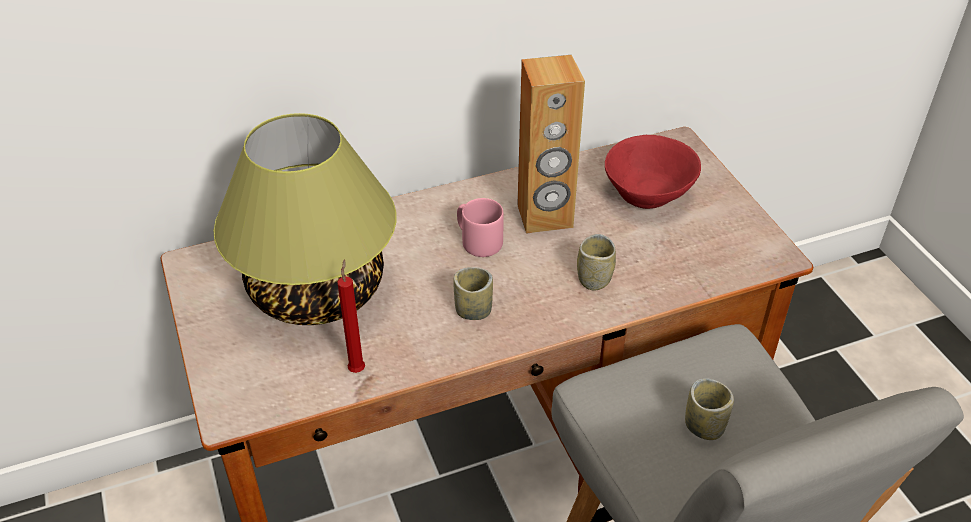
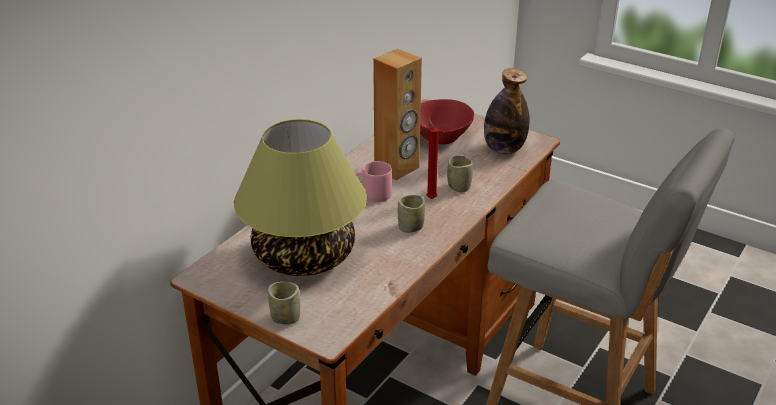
camera: 35 degrees left, 10 degrees down
(357, 368) = (377, 282): red candle -> red candle (430, 198)
(704, 426) = (588, 226): cup -> cup (285, 317)
(714, 248) = (504, 149): none -> bottle

